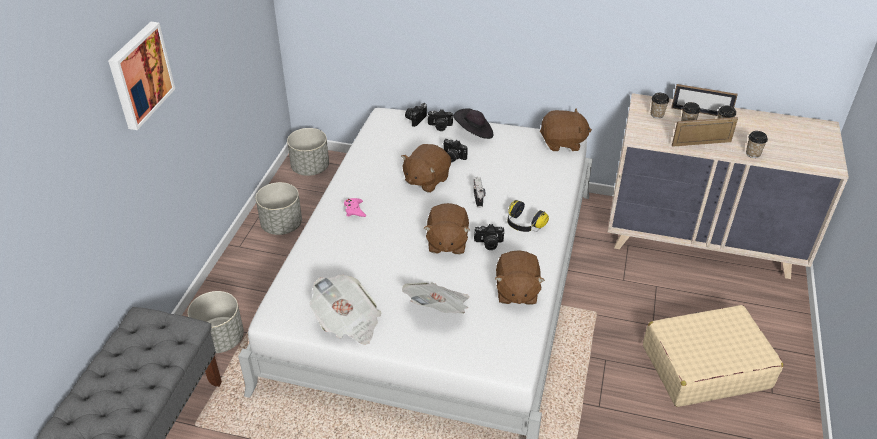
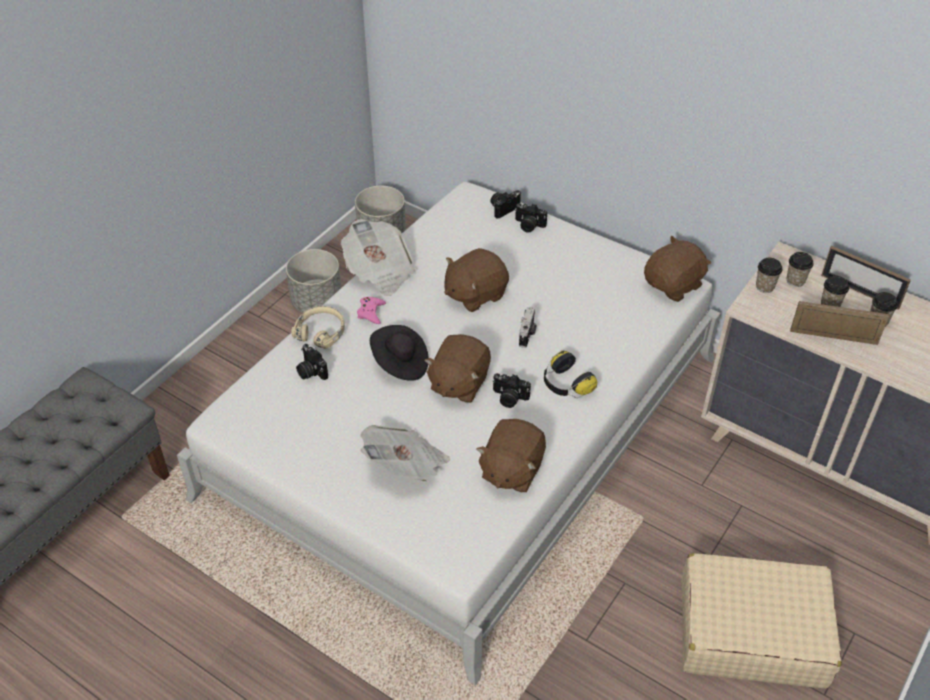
camera: 20 degrees right, 5 degrees up
(139, 74) = (125, 106): picture -> none
(220, 339) = (190, 424): grey planter -> none
(322, 232) = (321, 331): none -> beige headphones
(347, 322) = (295, 452): newspaper -> newspaper (379, 272)
(453, 157) = (522, 271): camera -> camera (310, 371)
(474, 133) = (565, 244): black hat -> black hat (400, 363)
(562, 143) = (674, 285): brown plush toy -> brown plush toy turned 60 degrees counterclockwise
(753, 154) = (898, 370): cup -> cup (765, 286)

